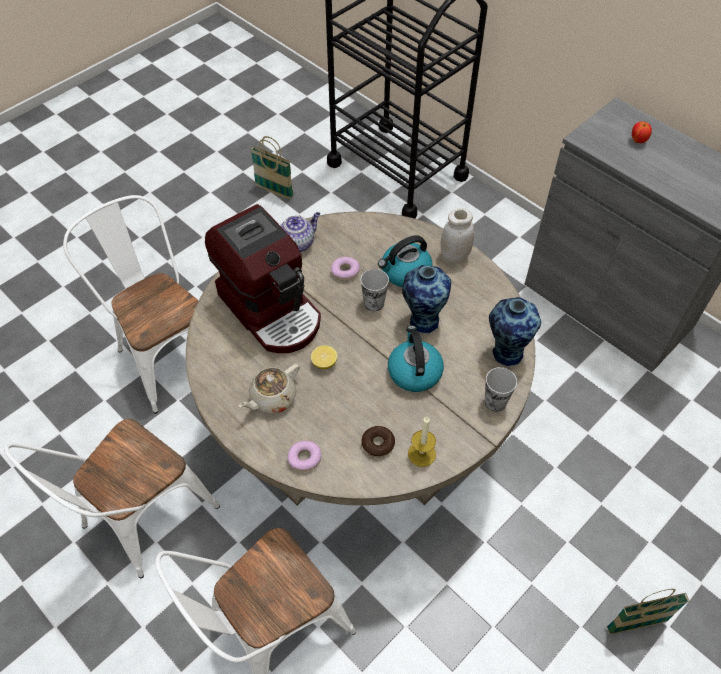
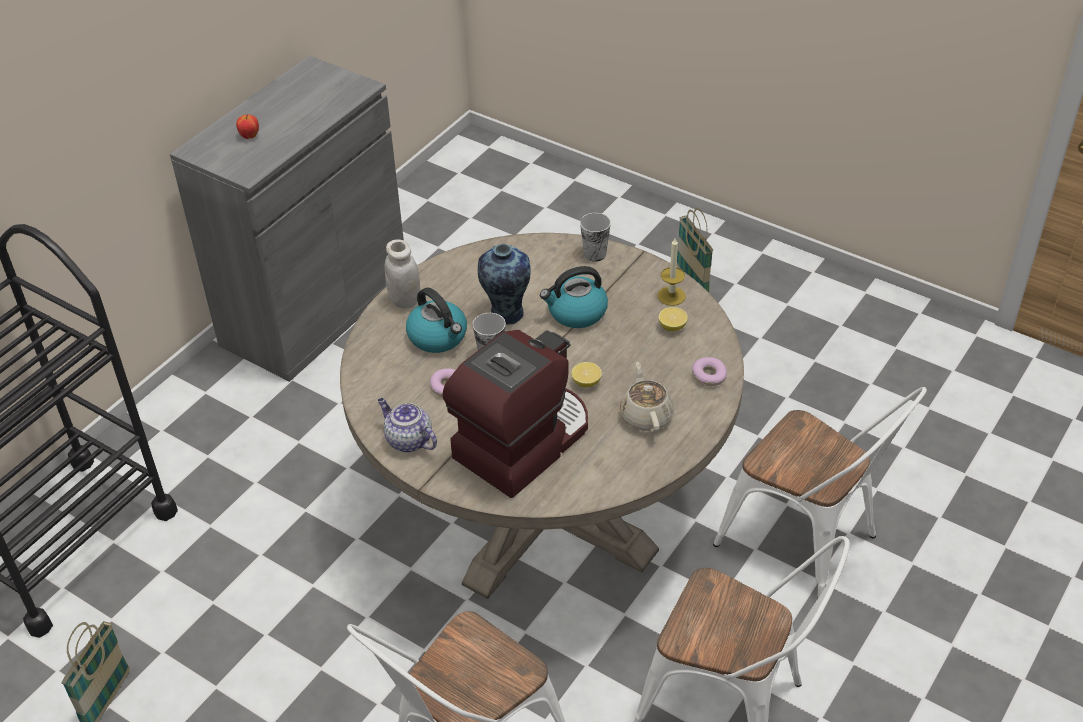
camera: 100 degrees left, 10 degrees down
(272, 398) = (646, 415): beige teapot -> beige teapot turned 135 degrees counterclockwise
(378, 444) = (672, 327): donut -> lemon
(506, 352) = (532, 252): vase -> none

